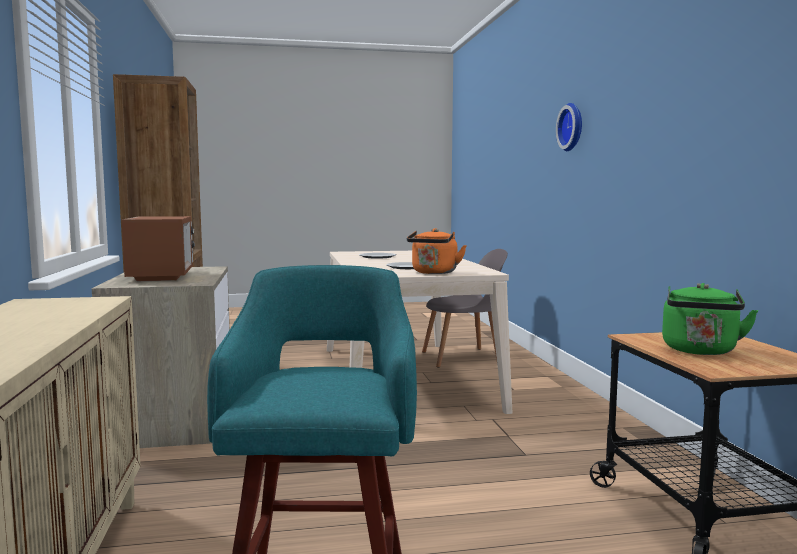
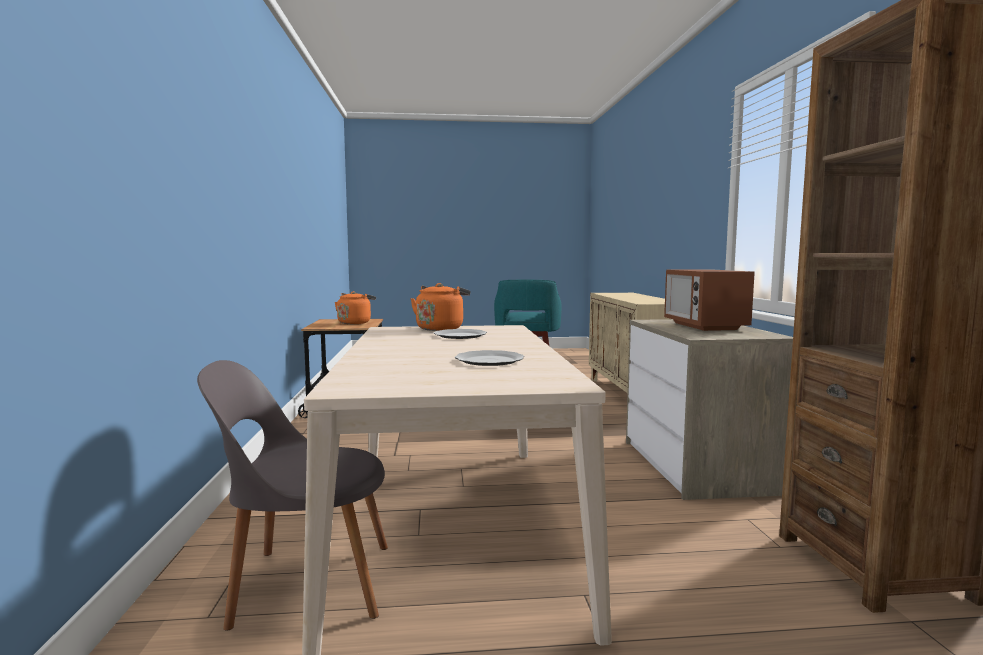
camera: 175 degrees left, 0 degrees up
(572, 127) = (176, 136): wall clock -> none
(700, 351) = (355, 323): green kettle -> orange kettle

